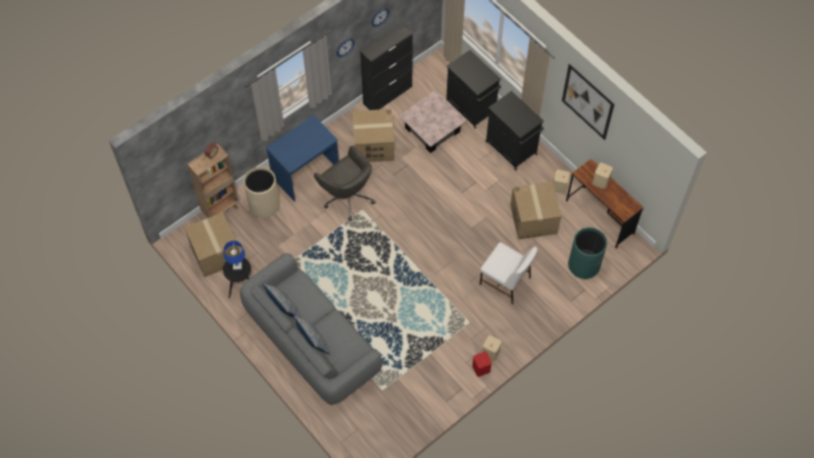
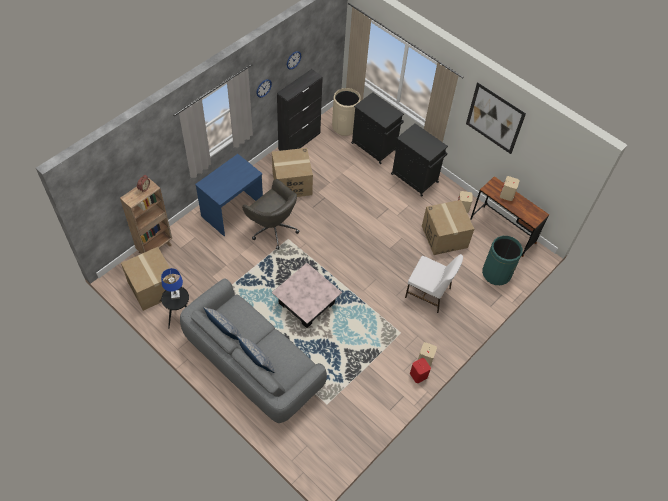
camera: 10 degrees left, 5 degrees down
(264, 205) = (196, 241): beige trash can -> beige trash can (345, 126)
(432, 130) = (343, 167): pink coffee table -> pink coffee table (306, 303)

